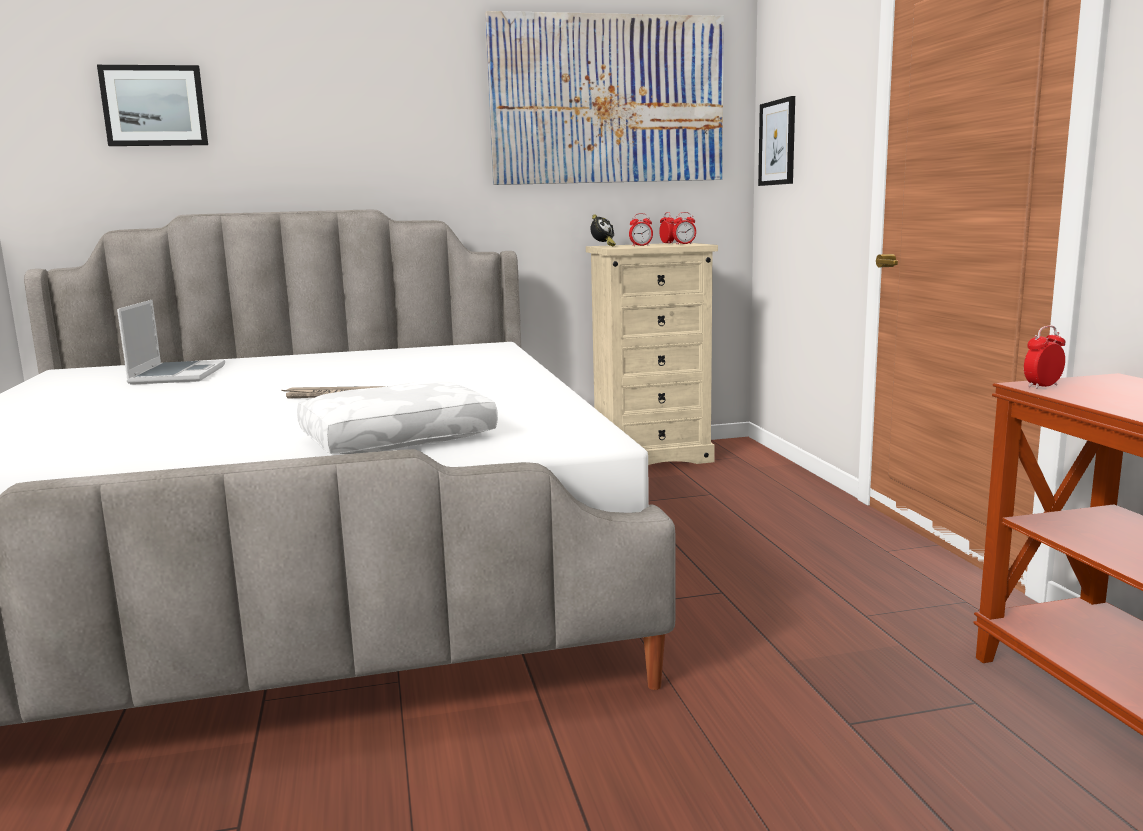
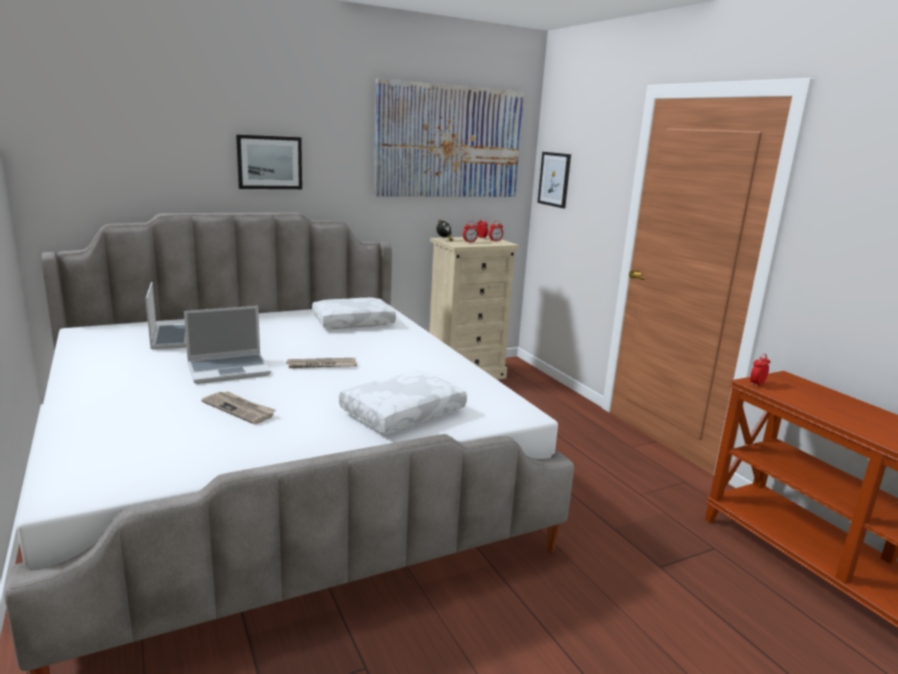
camera: 15 degrees left, 5 degrees up
(154, 106) = (139, 131): picture -> picture (269, 162)
(165, 434) = (240, 409): none -> newspaper
(204, 400) = (229, 370): none -> laptop
(439, 358) = (353, 322): none -> white pillow

